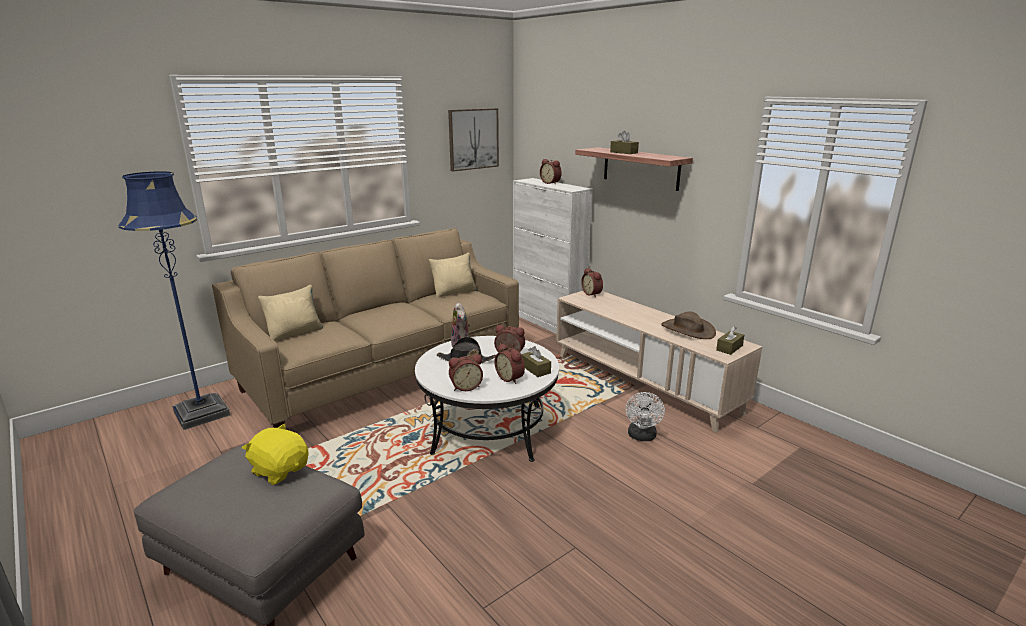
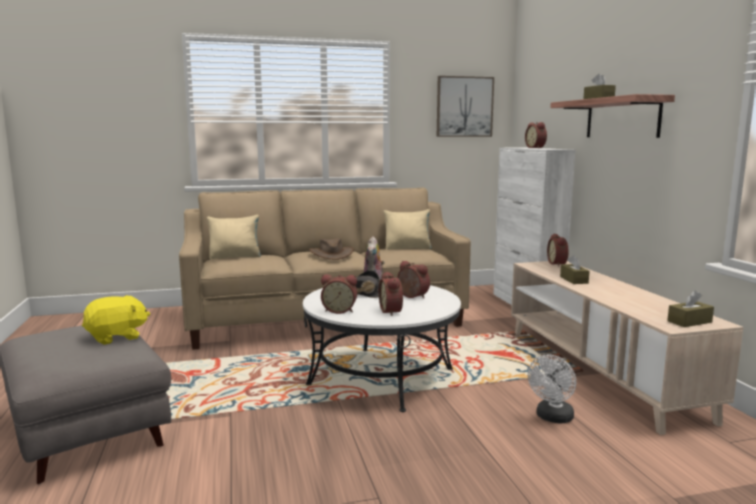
camera: 25 degrees right, 10 degrees down
(202, 413) = (157, 322): blue floor lamp -> none
(280, 470) = (117, 337): yellow plush toy -> yellow plush toy turned 90 degrees clockwise
(535, 369) = (426, 309): brown tissue box -> brown tissue box (574, 280)
(687, 330) = (647, 301): brown hat -> brown hat (331, 254)

